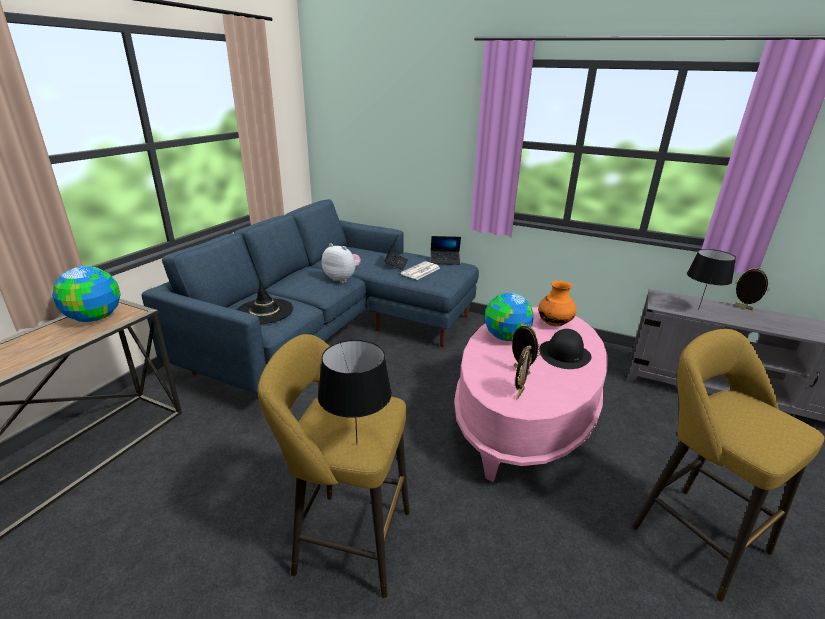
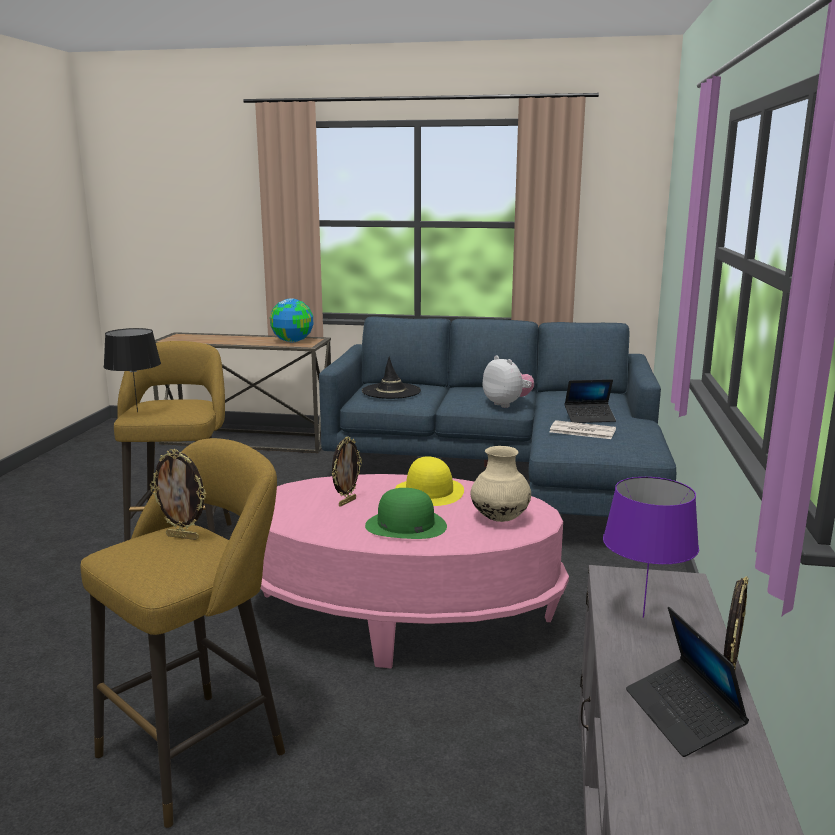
camera: 75 degrees right, 10 degrees down
(342, 279) = (507, 404): plush toy -> plush toy turned 45 degrees counterclockwise
(445, 261) = (646, 439): laptop -> laptop (682, 716)
(505, 337) = (429, 491): globe -> yellow hat
(519, 394) = (294, 502): picture frame -> picture frame (183, 537)
(554, 324) = (500, 519): orange vase -> beige vase
(564, 354) = (405, 525): black hat -> green hat
(697, 309) = (643, 616): black table lamp -> purple table lamp

